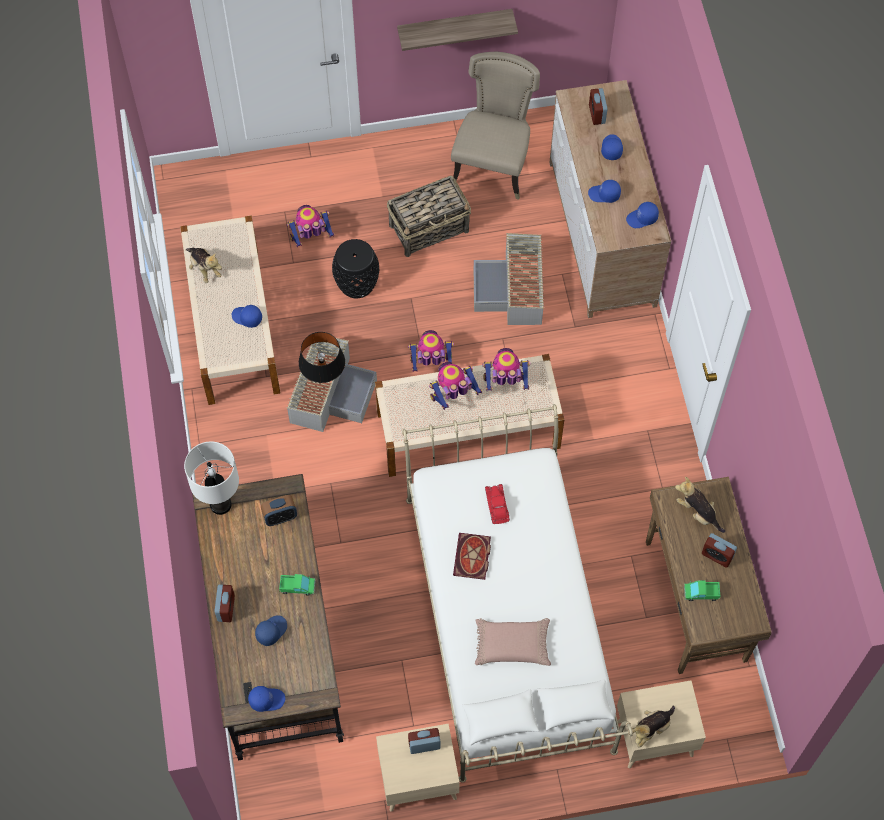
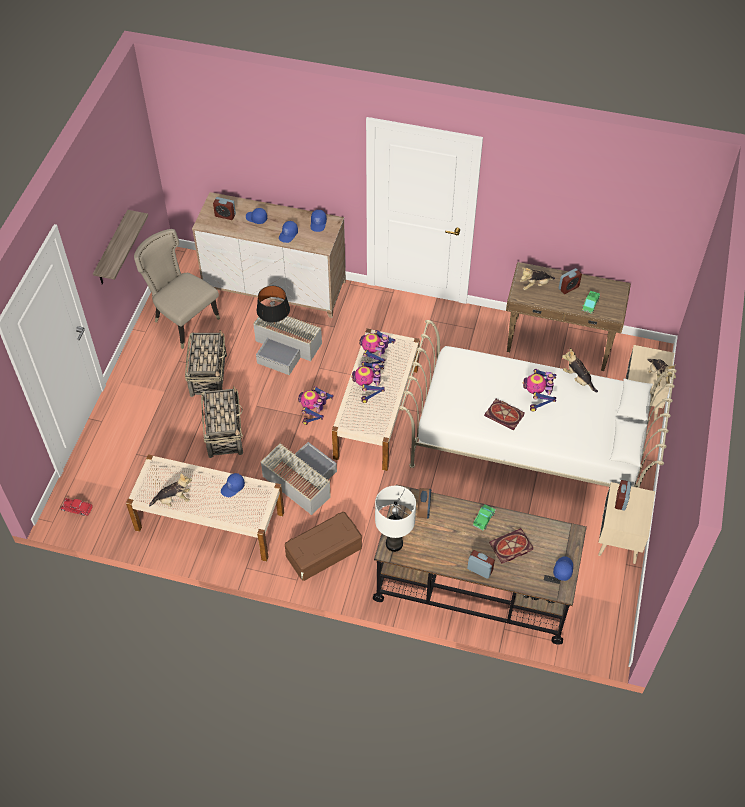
camera: 65 degrees left, 10 degrees down
(245, 458) = (324, 553): none -> brown storage box
(271, 631) = (510, 547): blue cap -> book
(311, 238) = (170, 446): toy robot -> toy robot (537, 398)
(323, 376) = (299, 467): black table lamp -> black table lamp (274, 323)
(357, 283) = (224, 432): black stool -> basket
(497, 505) = (473, 388): red toy car -> red toy car (77, 508)
(512, 644) = (577, 417): beige pillow -> none
(576, 624) = (578, 379): none -> plush toy

